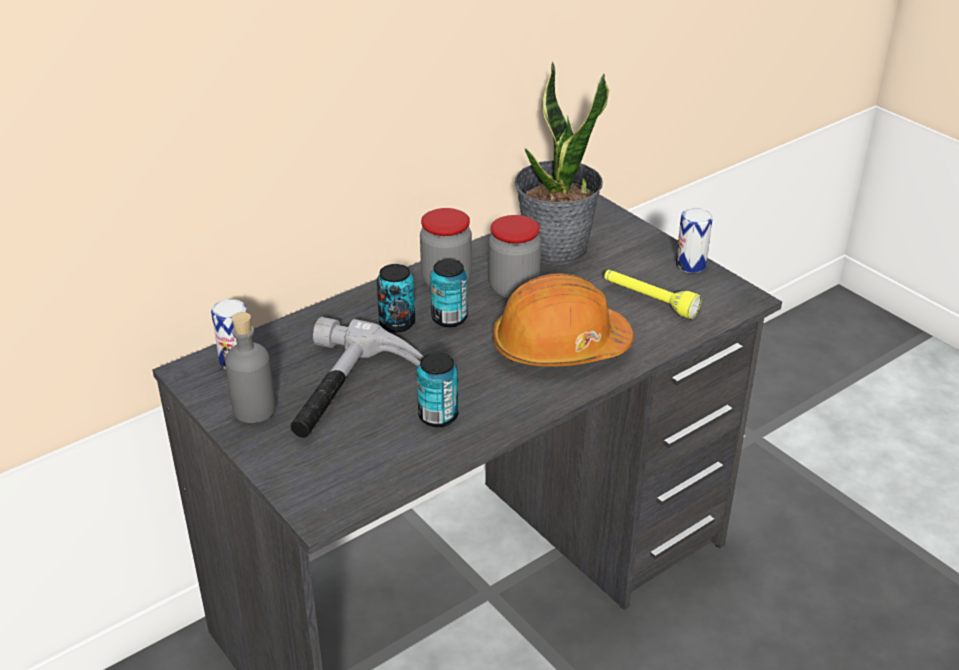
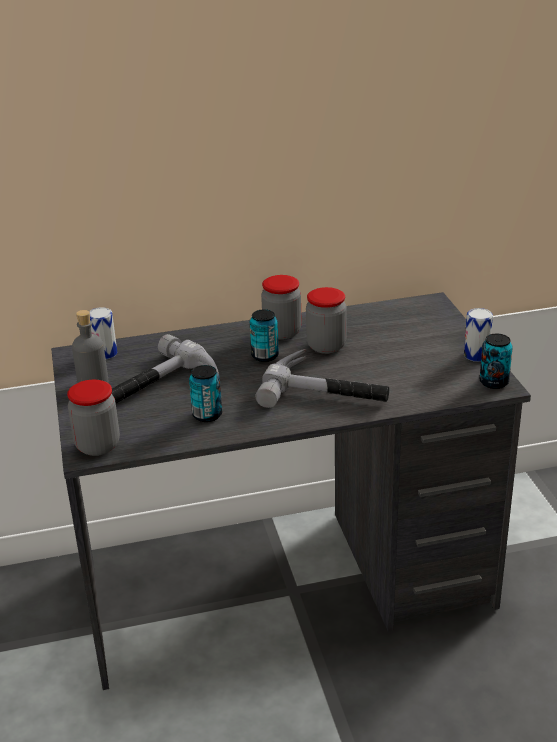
camera: 25 degrees right, 5 degrees down
(328, 496) = (98, 446): none -> jar
(397, 323) = (226, 352): can -> can (494, 382)
(555, 249) = (379, 325): potted plant -> none
(559, 347) = (328, 390): orange hard hat -> hammer
(649, 301) = (422, 373): yellow flashlight -> none

